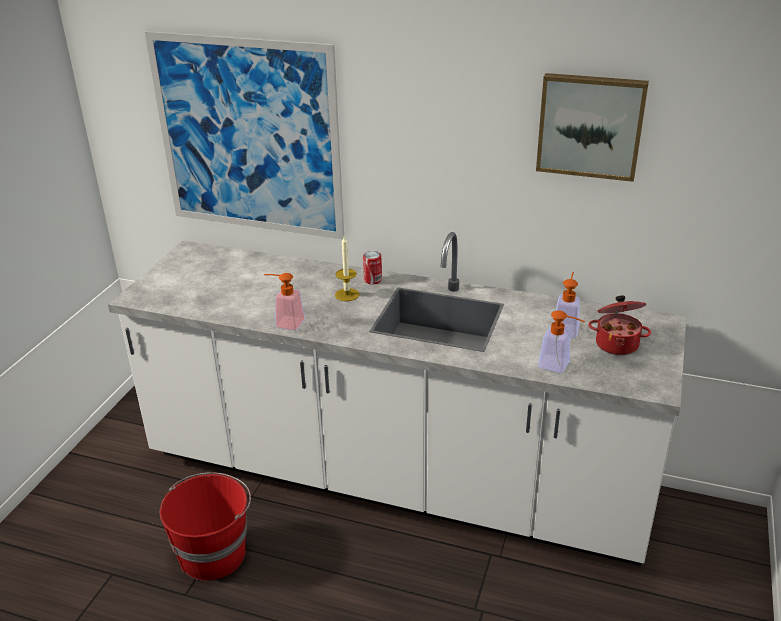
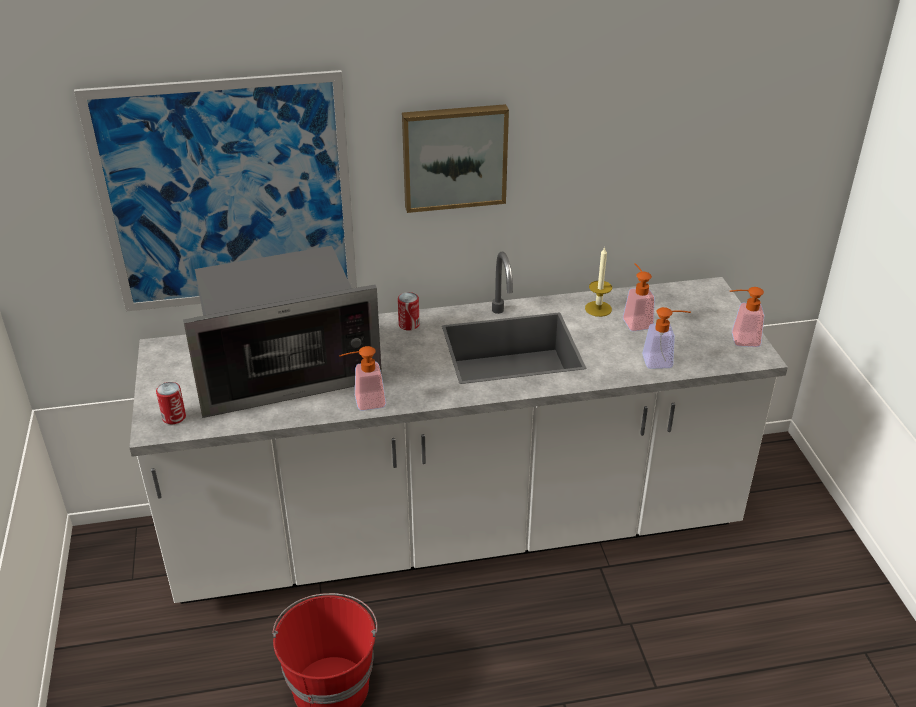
camera: 30 degrees left, 5 degrees up
(153, 294) = (174, 417): none -> can
(253, 286) = (285, 371): none -> microwave
(347, 294) = (398, 349): candle -> candle (598, 309)
(590, 125) = (628, 112): picture -> picture (454, 156)
(617, 343) = (691, 322): cooking pot -> none
(652, 370) = (739, 339): none -> soap dispenser

